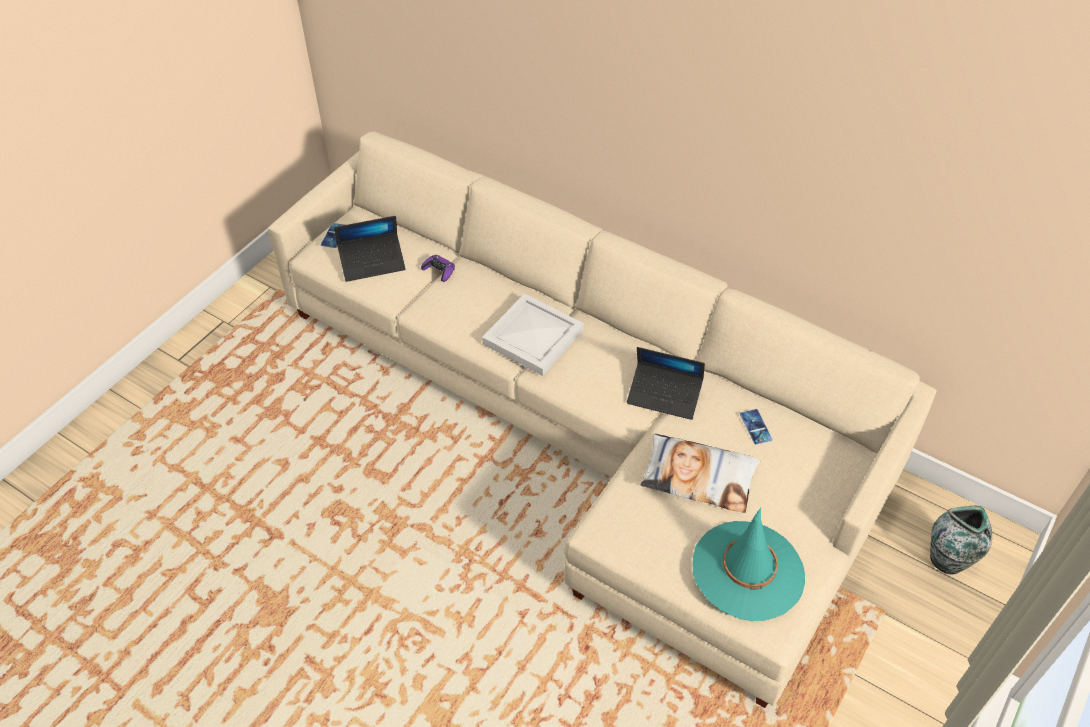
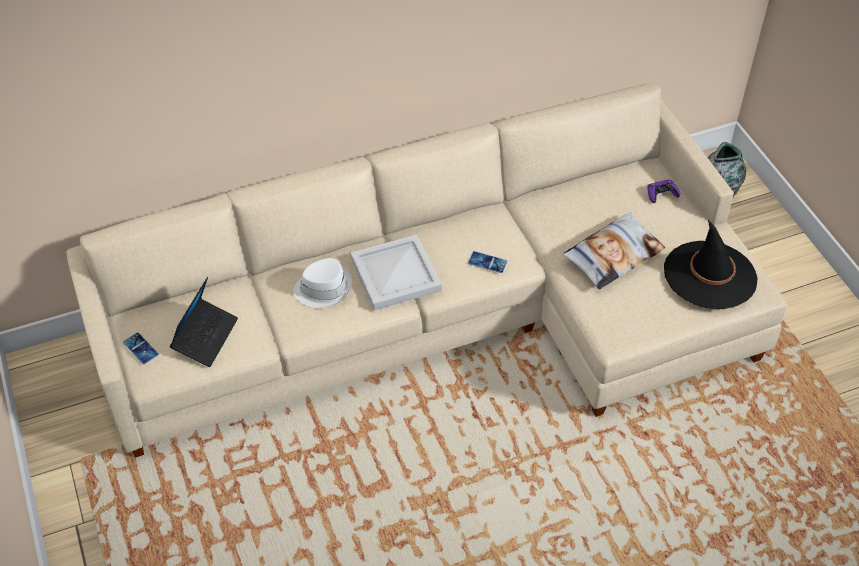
camera: 55 degrees left, 0 degrees up
(439, 270) = (260, 296): purple game controller -> purple game controller (662, 194)
(477, 300) = (323, 288): none -> white hat
(664, 395) = (523, 232): laptop -> none
(748, 570) = (710, 275): turquoise hat -> black hat
(755, 427) = (594, 200): phone -> phone (487, 262)

